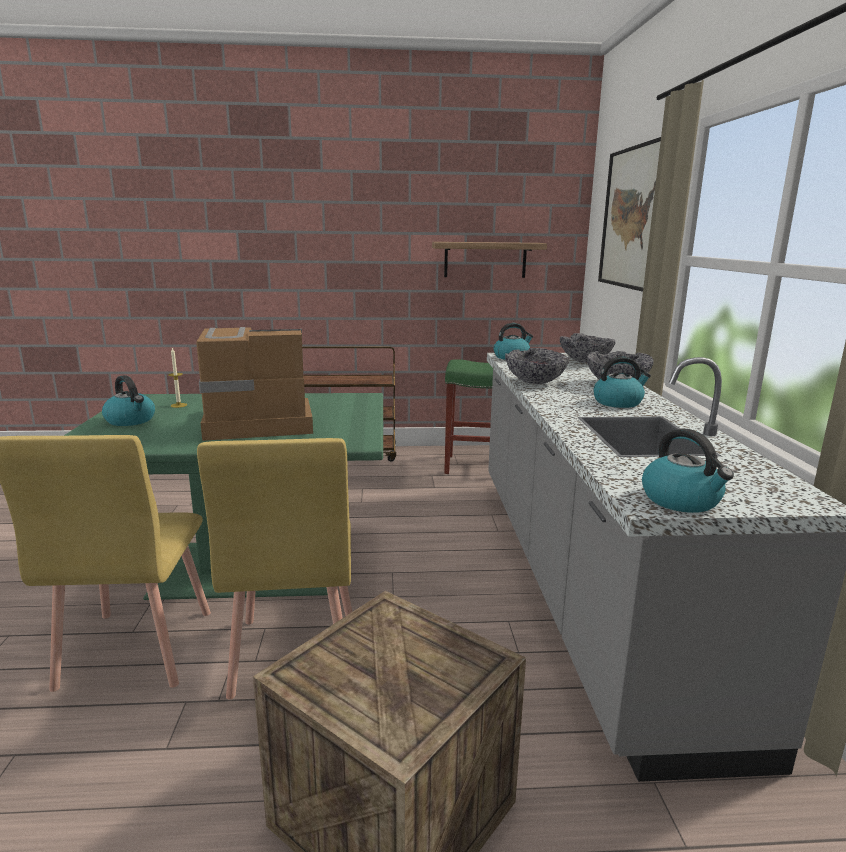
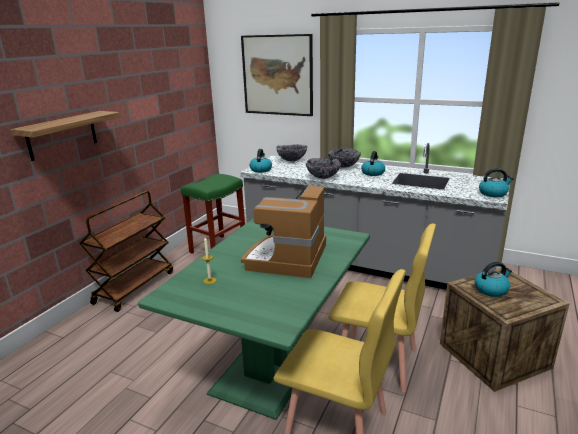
camera: 60 degrees left, 5 degrees up
(131, 420) = (234, 301): kettle -> kettle (491, 289)
(485, 260) = (170, 110): shelf -> shelf (62, 135)

